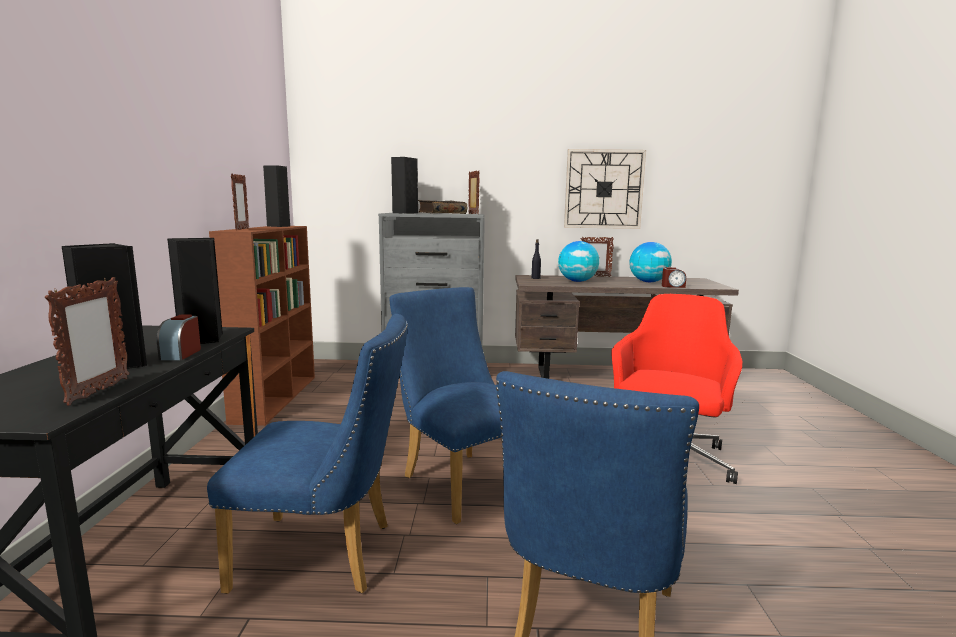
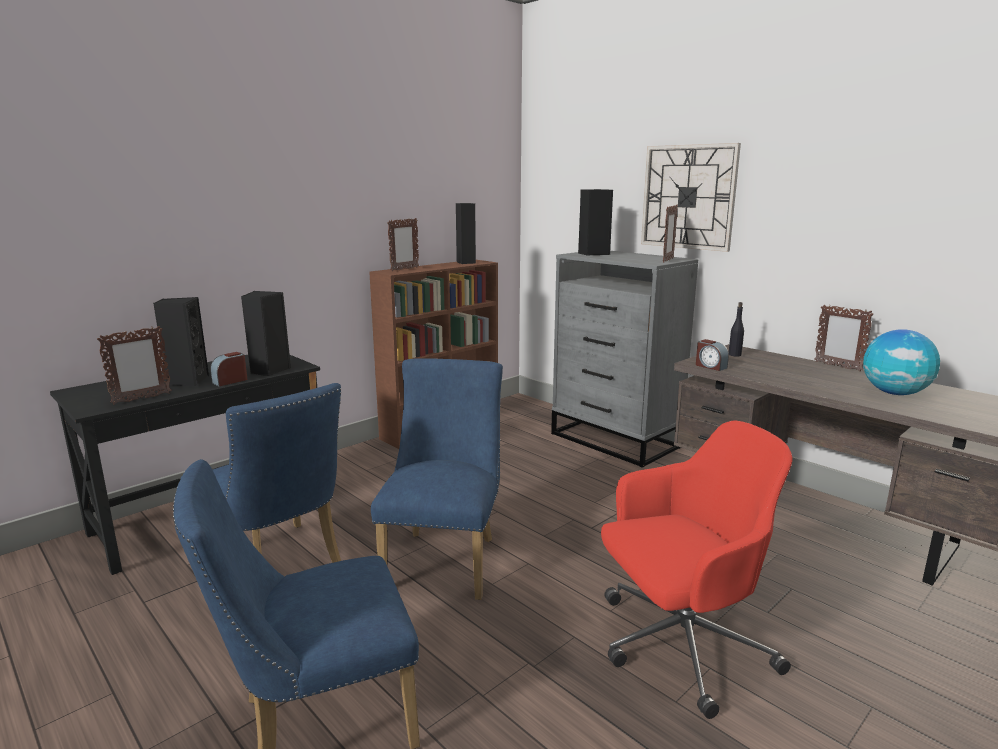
camera: 45 degrees right, 5 degrees up
(442, 213) = (631, 257): book -> none
(577, 281) = (777, 370): globe -> none
(603, 189) = (873, 234): wall clock -> wall clock (688, 197)
(673, 286) = (908, 410): alarm clock -> alarm clock (710, 366)

